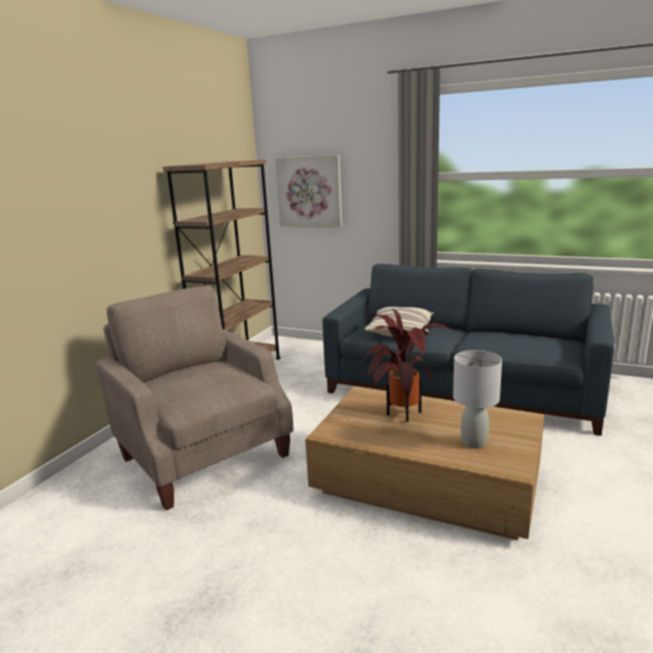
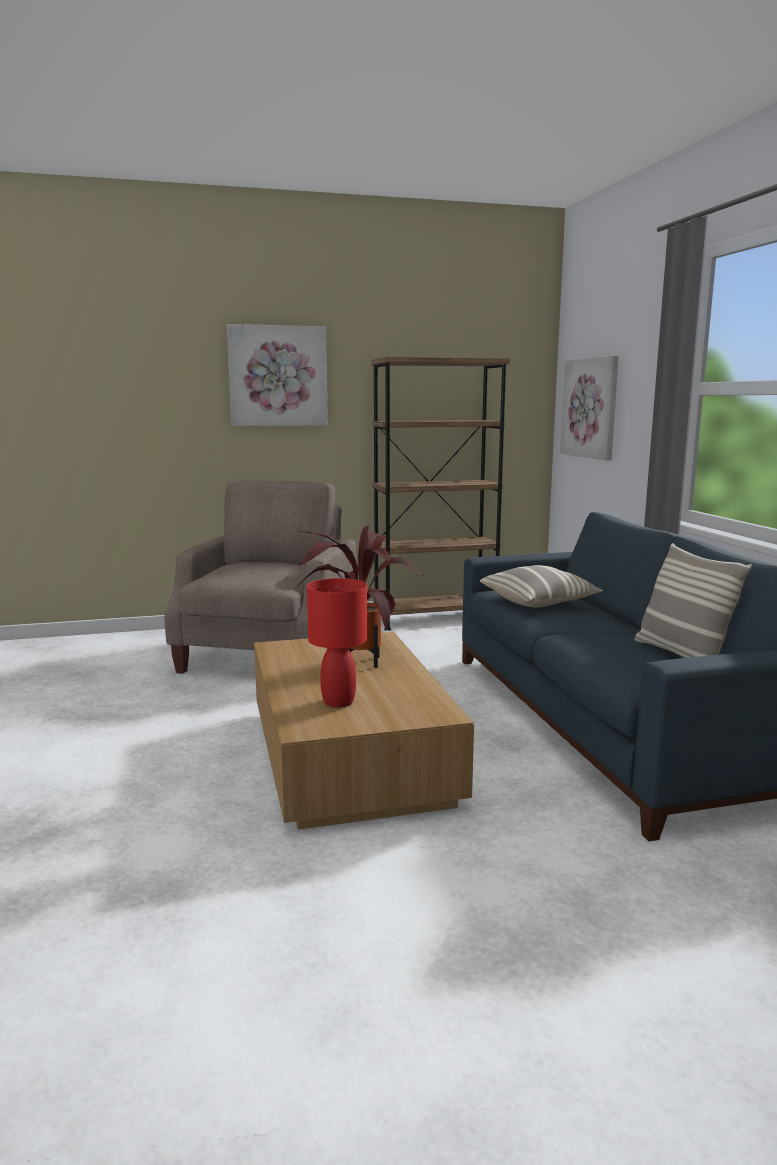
camera: 50 degrees right, 5 degrees down
(94, 190) = (278, 376): none -> picture
(473, 442) = (339, 702): grey table lamp -> red table lamp
(524, 335) = (681, 654): none -> pillow

